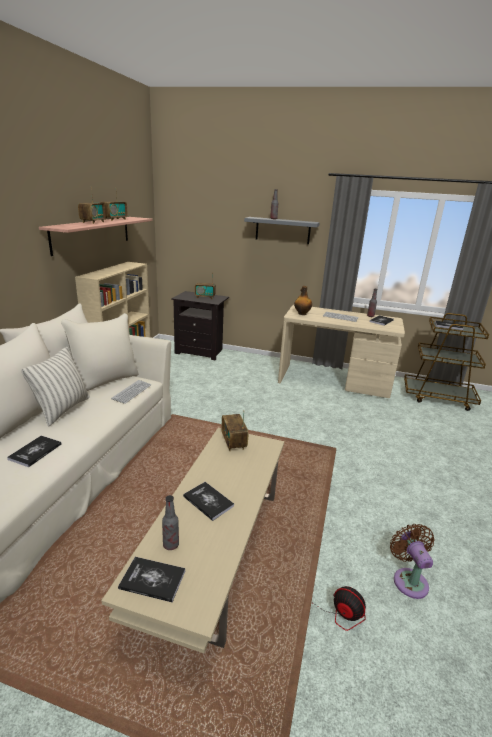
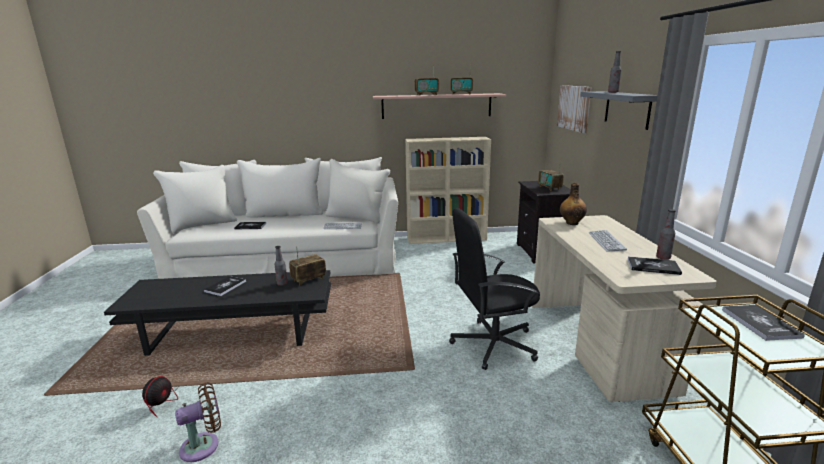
camera: 70 degrees right, 5 degrees down
(63, 409) = (303, 218): pillow -> none
(152, 580) = (151, 287): book -> none
(171, 545) = (180, 285): bottle -> bottle (282, 284)
(205, 229) = (574, 108): none -> picture
(214, 547) = (234, 332): beige coffee table -> black coffee table
(317, 411) = (492, 344): none -> black office chair

